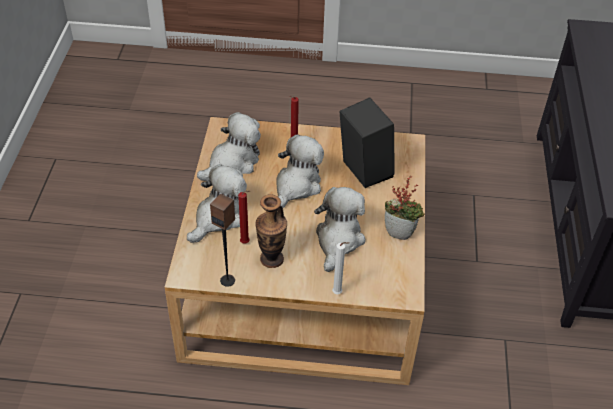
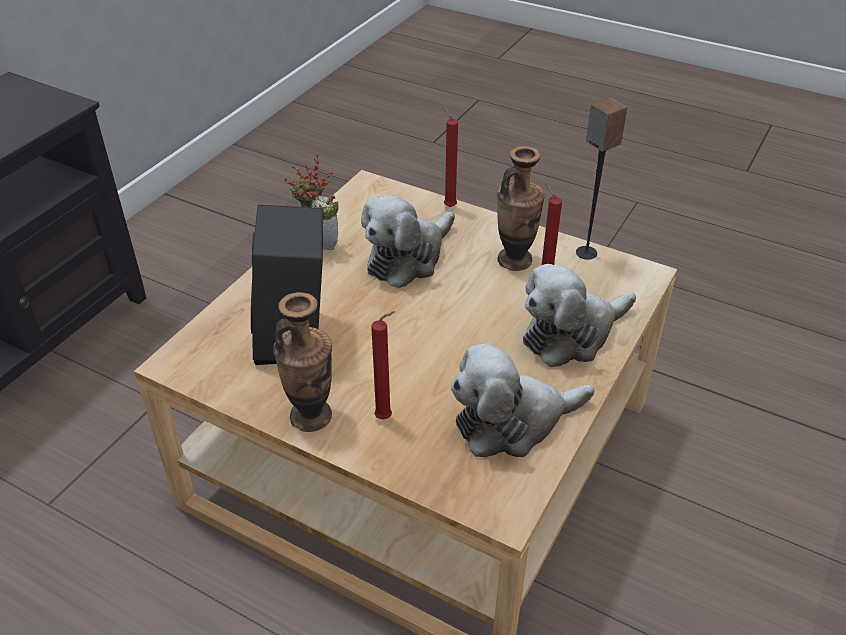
camera: 155 degrees left, 5 degrees down
(296, 186) = (421, 346): plush toy -> none
(326, 138) = (311, 416): none -> vase
(338, 293) = (448, 206): white candle -> red candle

